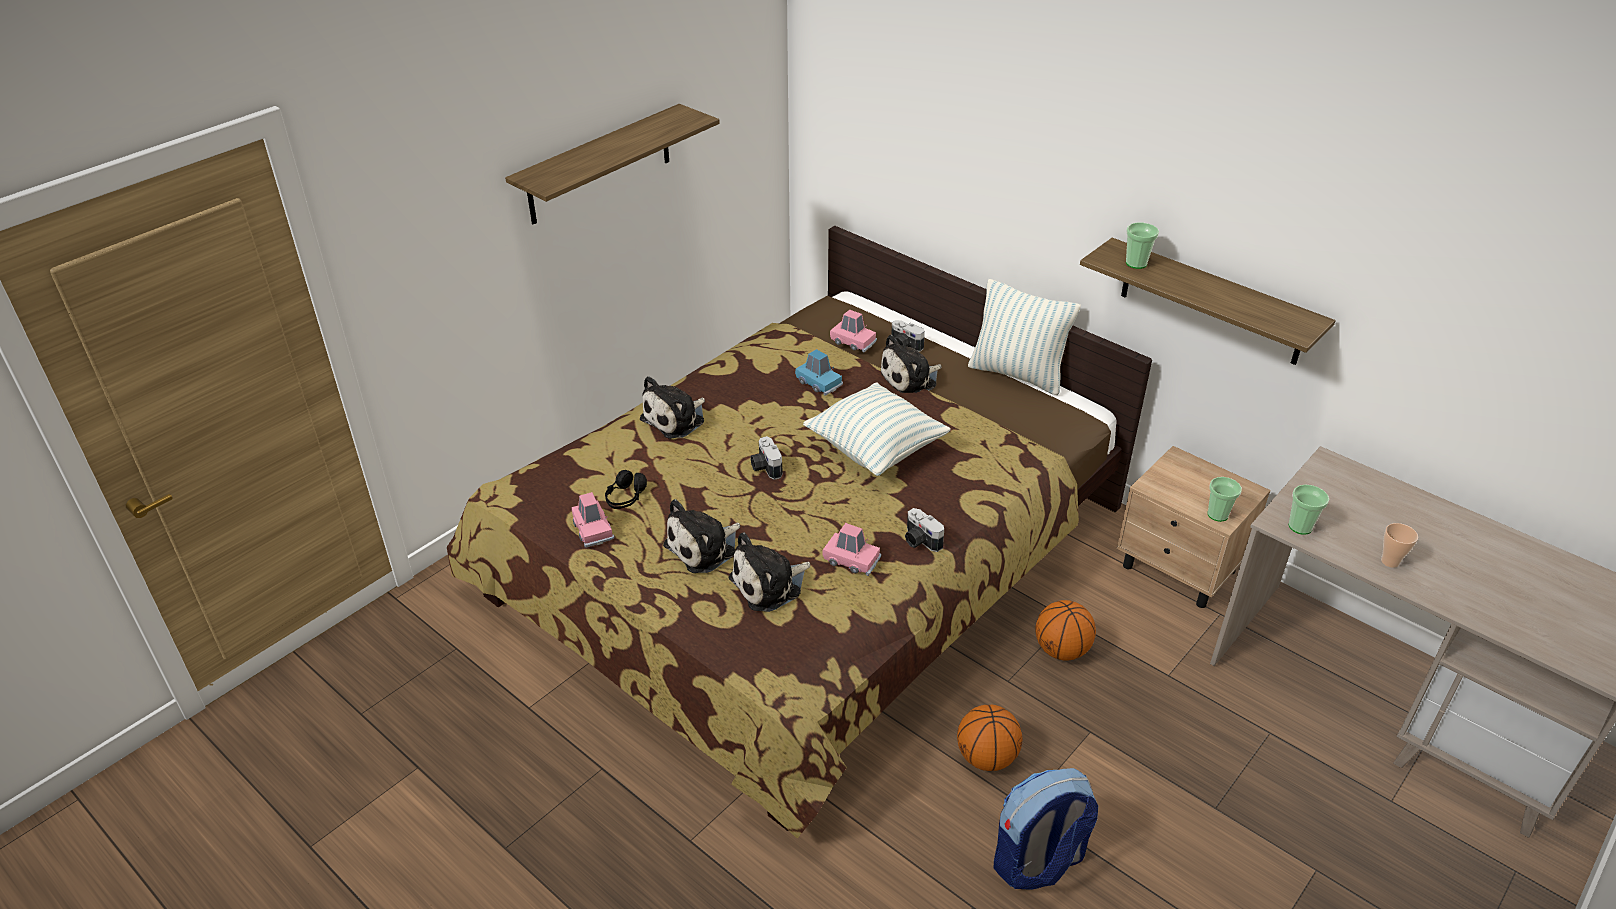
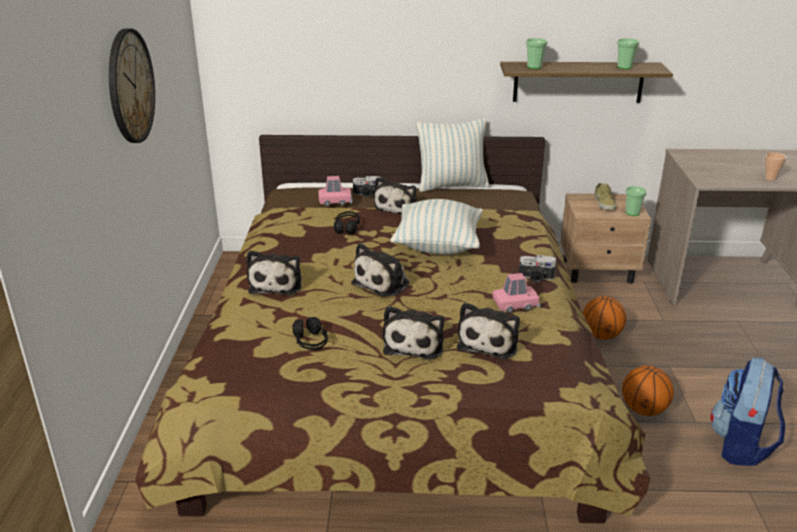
camera: 40 degrees left, 10 degrees down
(593, 529) = (316, 372): pink toy car -> none
(599, 165) = (130, 86): shelf -> wall clock
(765, 467) = (383, 283): camera -> plush toy
(819, 383) = (347, 228): blue toy car -> black headphones
(1201, 484) = (605, 204): none -> beige shoe
(1300, 527) = (716, 180): cup -> cup (624, 67)

